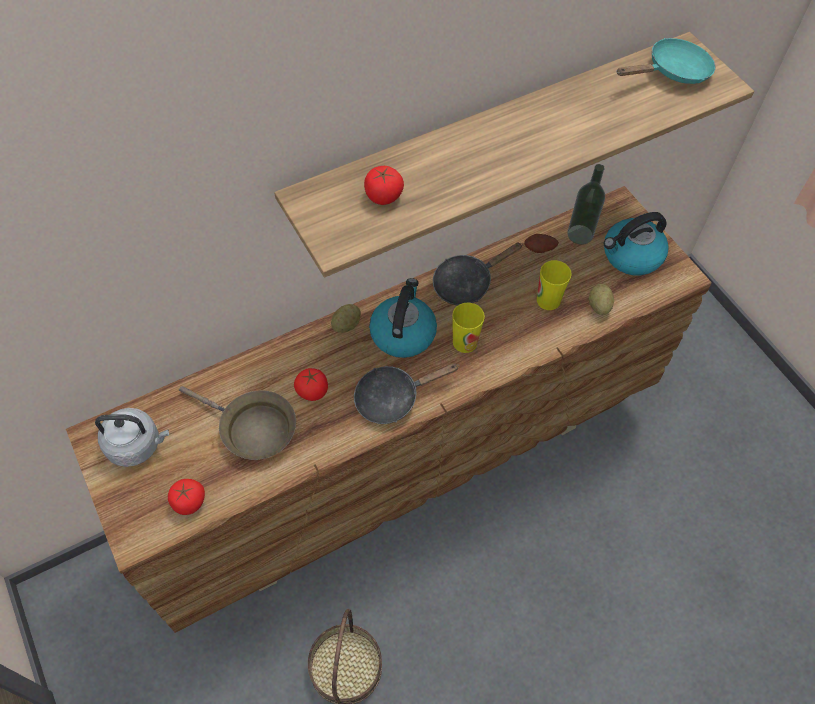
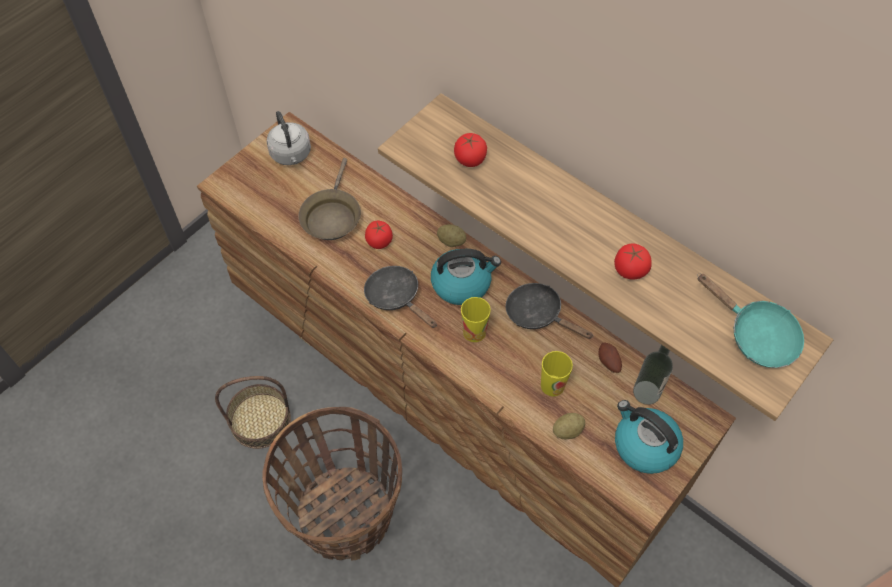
camera: 70 degrees right, 0 degrees up
(189, 502) = (259, 202): tomato -> tomato (630, 270)
(489, 607) = (345, 515): none -> basket

